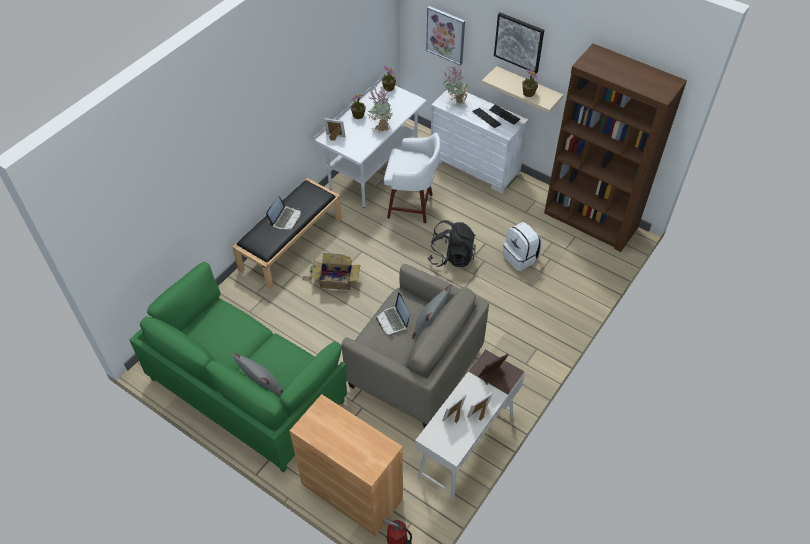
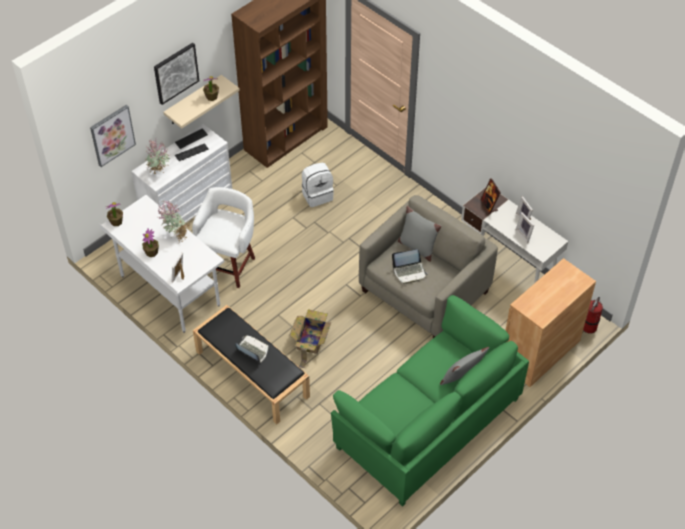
camera: 80 degrees left, 0 degrees up
(451, 257) = (303, 245): black backpack -> none

